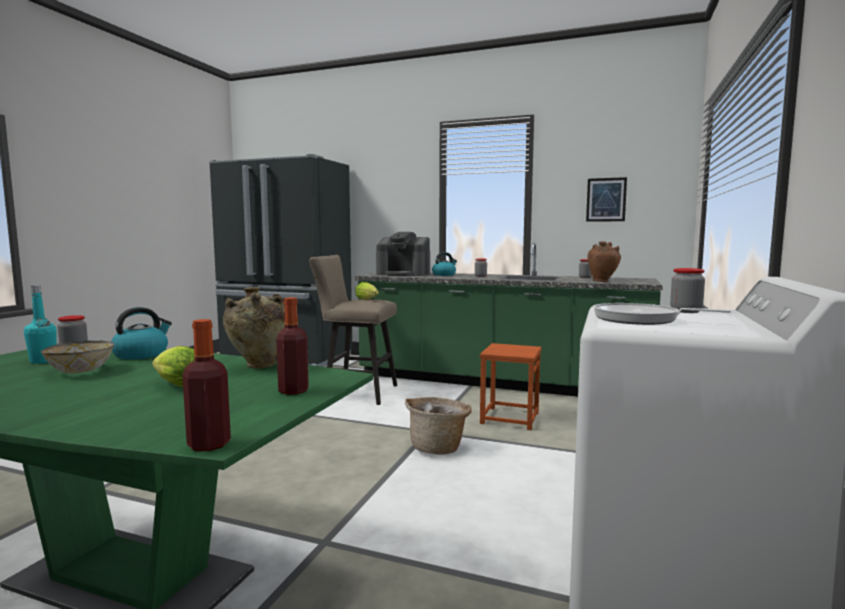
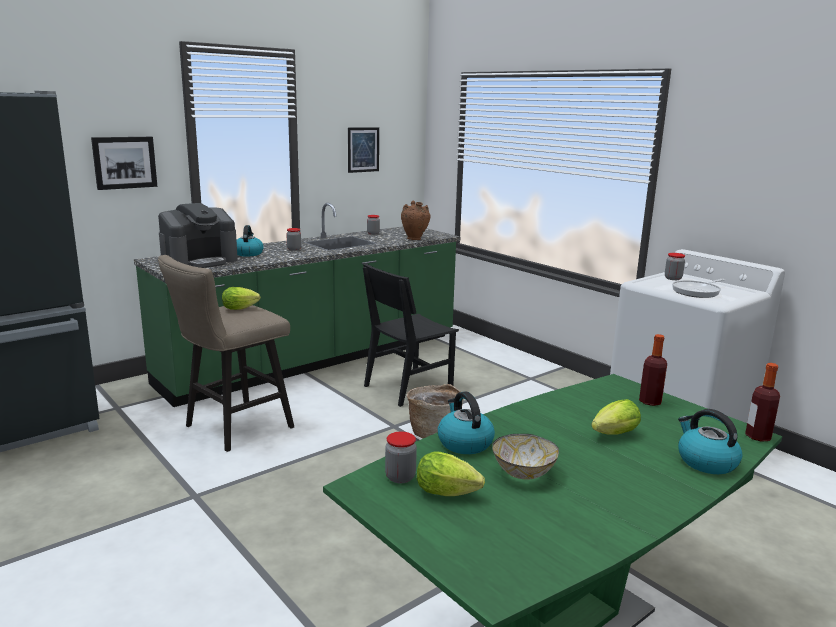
camera: 60 degrees left, 10 degrees up
(43, 361) = (450, 493): turquoise bottle -> lettuce
(112, 423) = (706, 461): none -> kettle
(258, 366) = (563, 402): beige vase -> none
(397, 207) = (124, 162): none -> picture
(509, 418) = (408, 387): brown stool -> black chair

